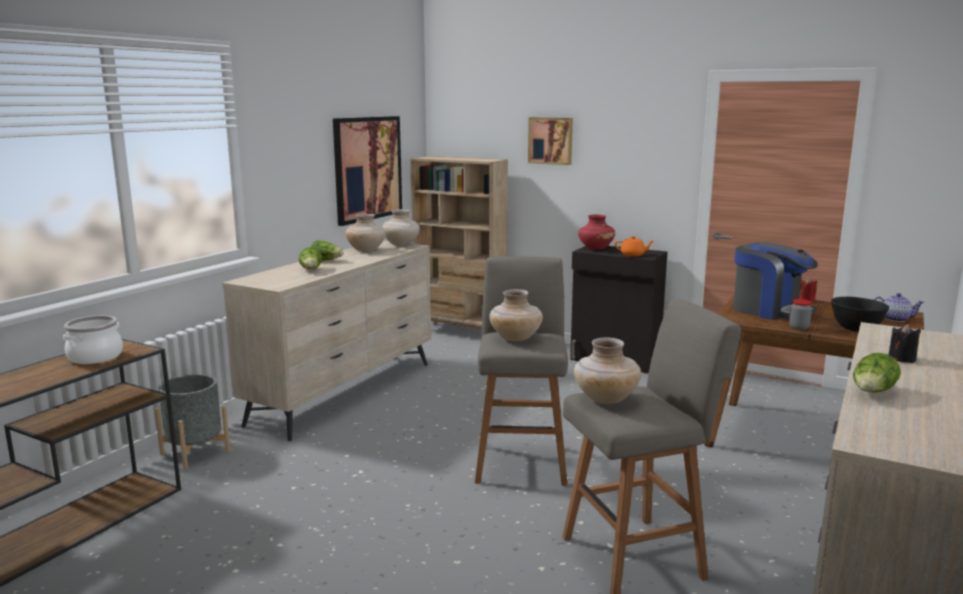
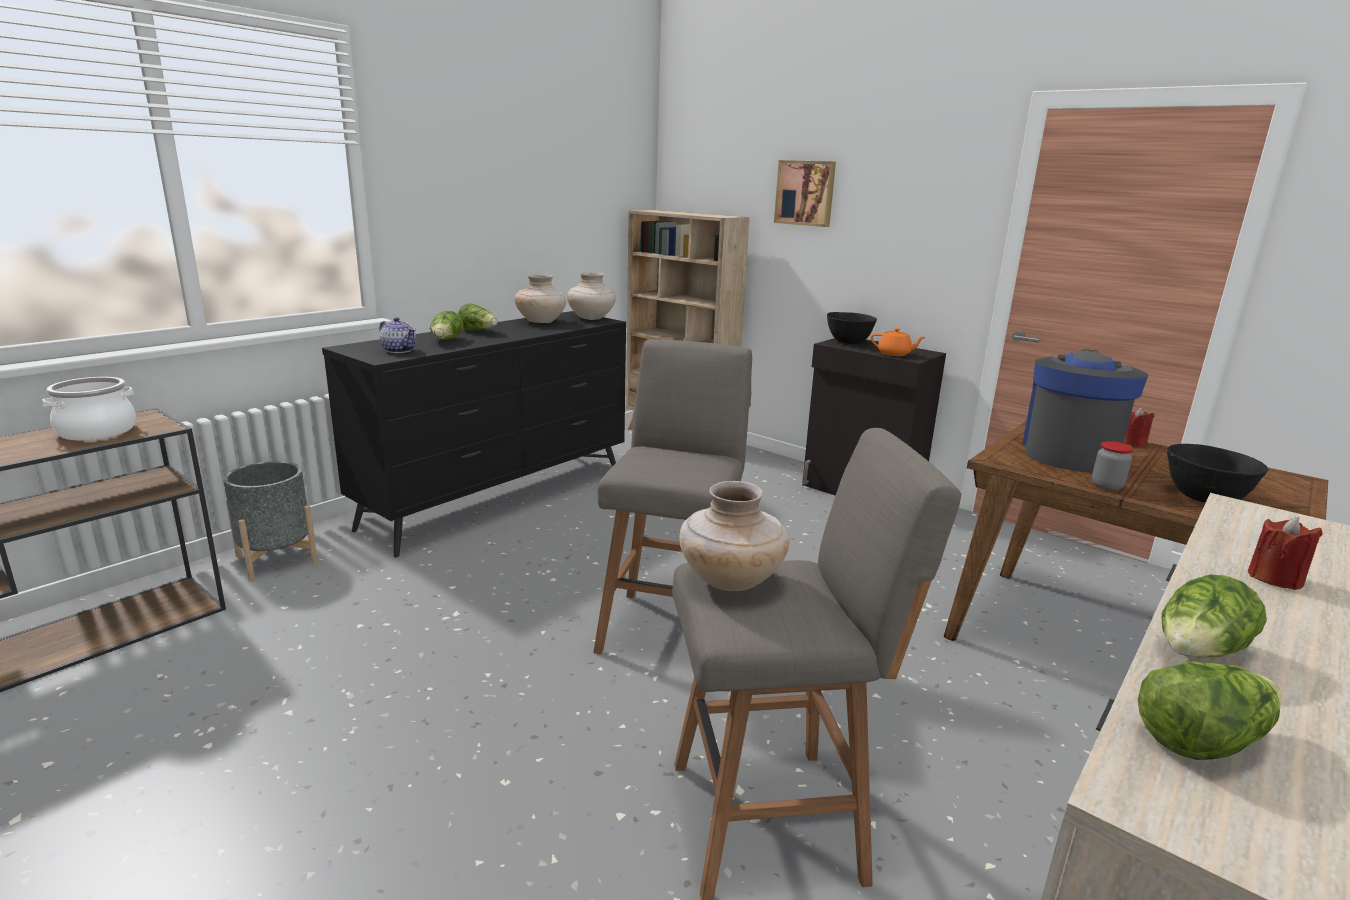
camera: 10 degrees right, 5 degrees up
(345, 392) = (500, 499): beige dresser -> black dresser
(368, 168) = (565, 218): picture -> none
(515, 338) = (663, 459): beige vase -> none
(595, 248) = (848, 342): red vase -> black bowl
(769, 310) = (1068, 453): coffee machine -> coffee machine turned 120 degrees counterclockwise
(881, 422) = (1201, 738): none -> lettuce
(894, 319) = (1276, 486): teapot -> teapot (399, 350)
(901, 359) = (1275, 578): black candle -> red candle

